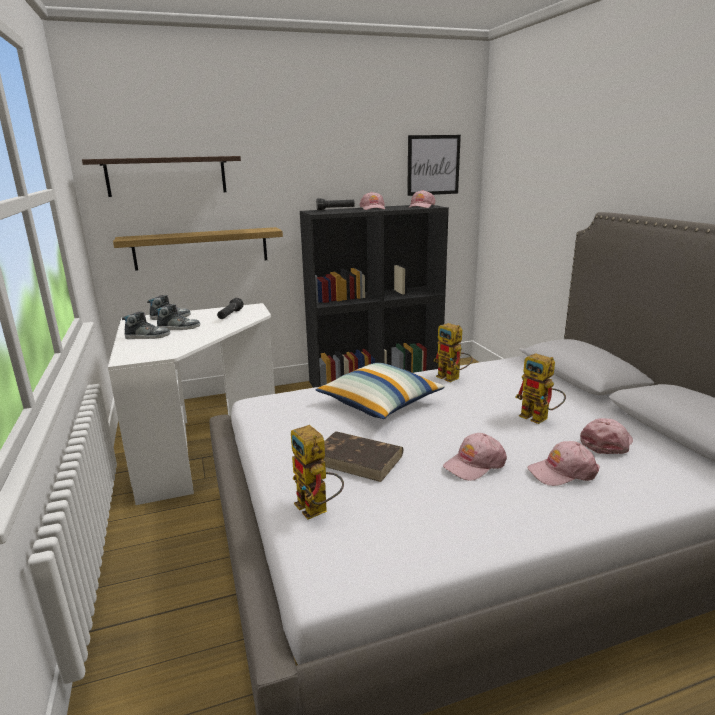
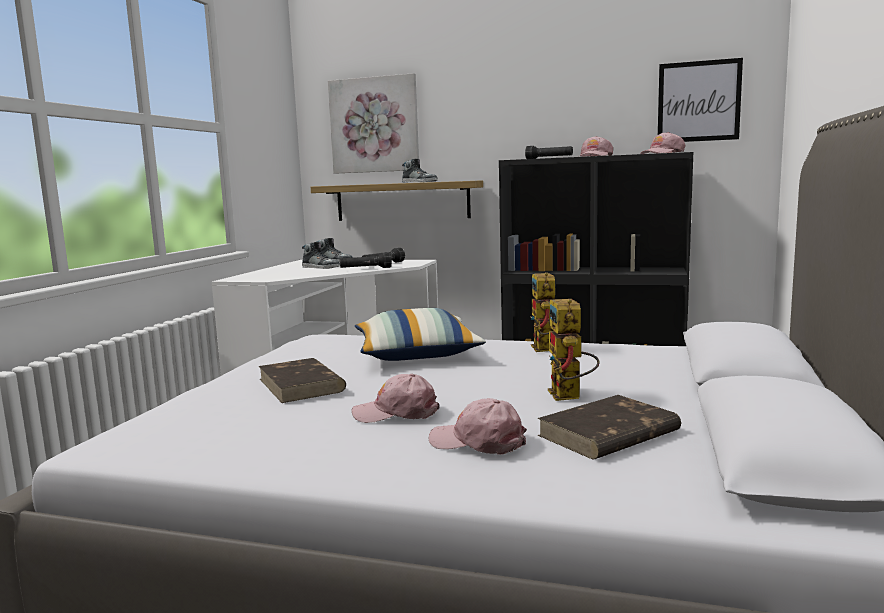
camera: 35 degrees right, 10 degrees down
(147, 336) = (284, 270): shoe -> shoe (419, 182)
(166, 176) = (374, 125): shelf -> picture
(230, 324) = (365, 269): none -> black flashlight
(317, 510) = (190, 406): toy robot -> none
(607, 442) = (608, 434): pink cap -> brown book

